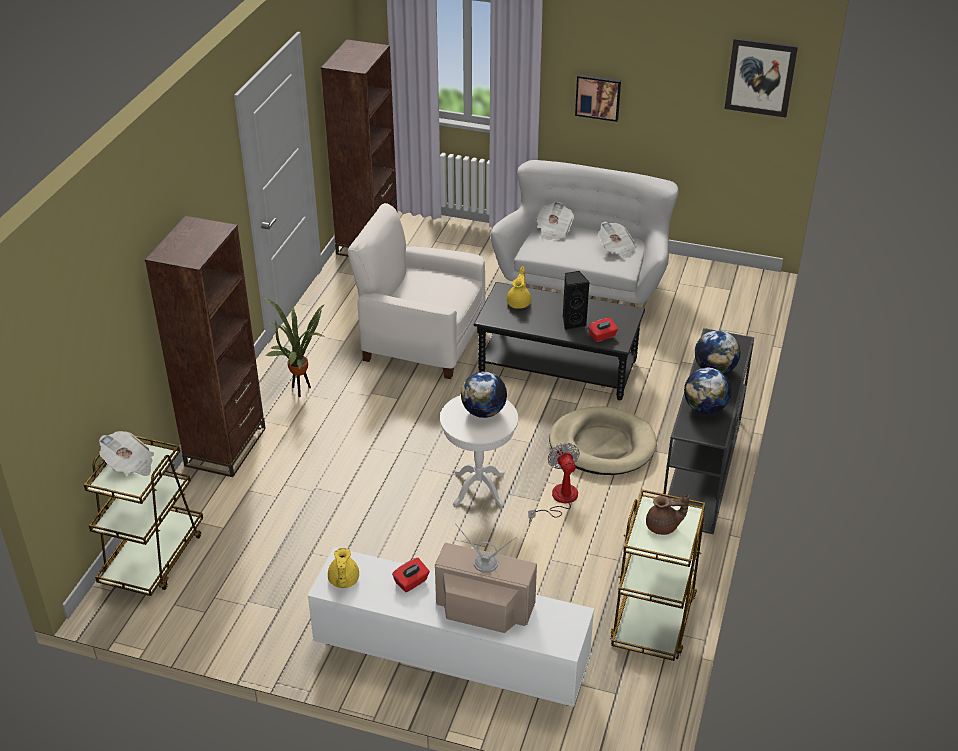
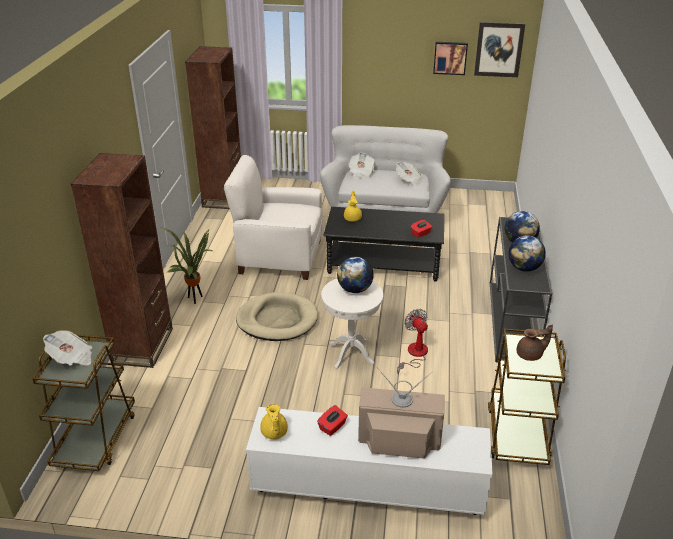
camera: 10 degrees left, 5 degrees down
(573, 322) = (396, 227): black speaker -> none
(598, 96) = (383, 76): picture -> picture (450, 57)
(602, 445) = (433, 312): beige dog bed -> beige dog bed (277, 320)

